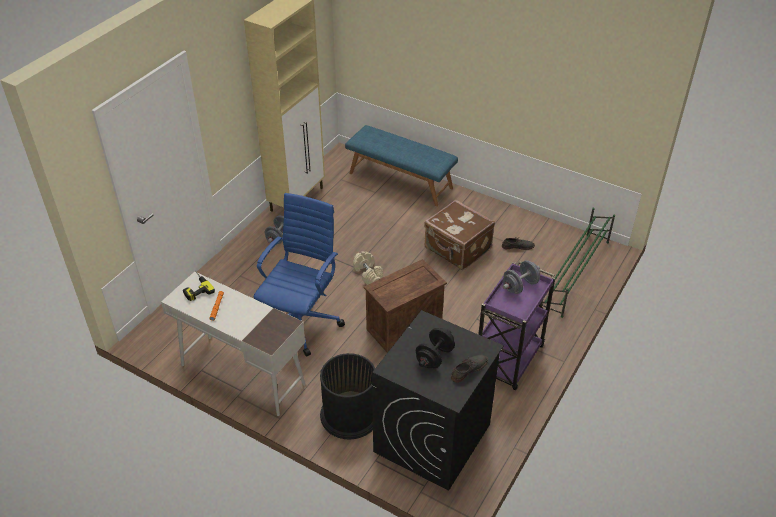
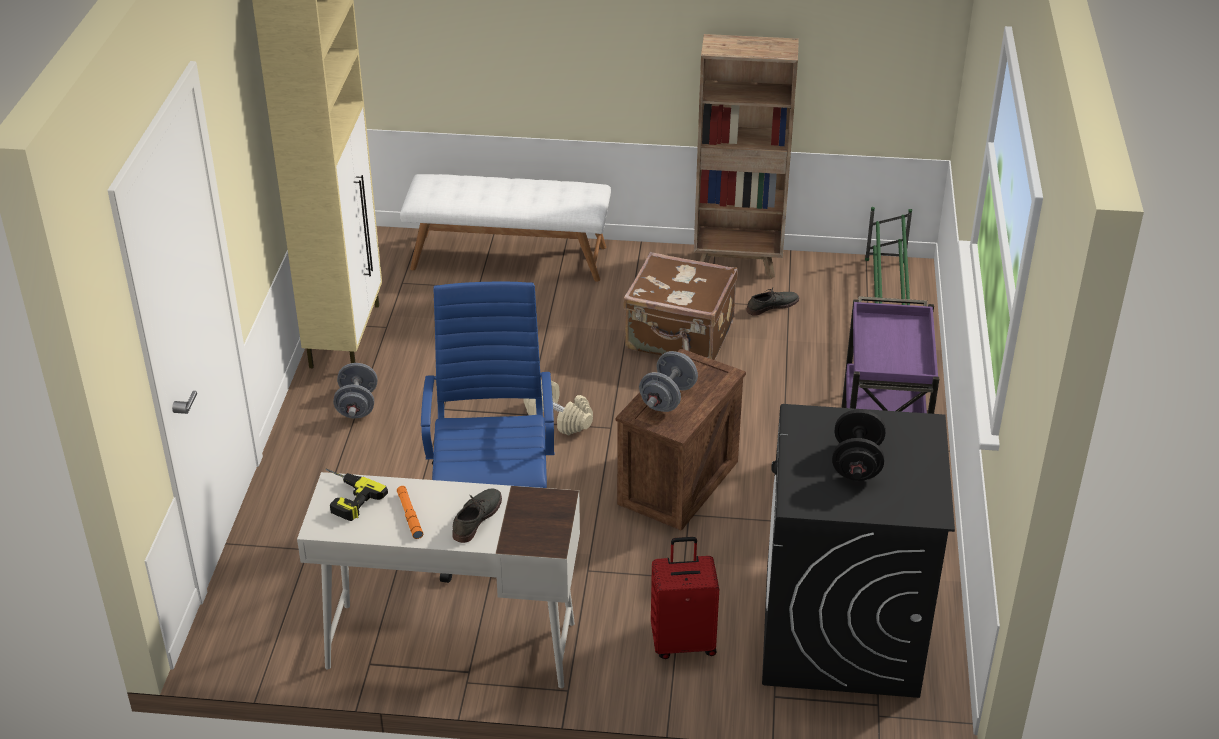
camera: 25 degrees left, 5 degrees down
(350, 414) = (683, 642): black trash can -> red suitcase
(401, 180) = (509, 257): blue bench -> white bench
(468, 369) = (921, 464): grey shoe -> grey shoe (476, 517)
(515, 217) = (738, 263): none -> brown bookcase
(520, 286) = (886, 333): grey dumbbell -> grey dumbbell (668, 398)

